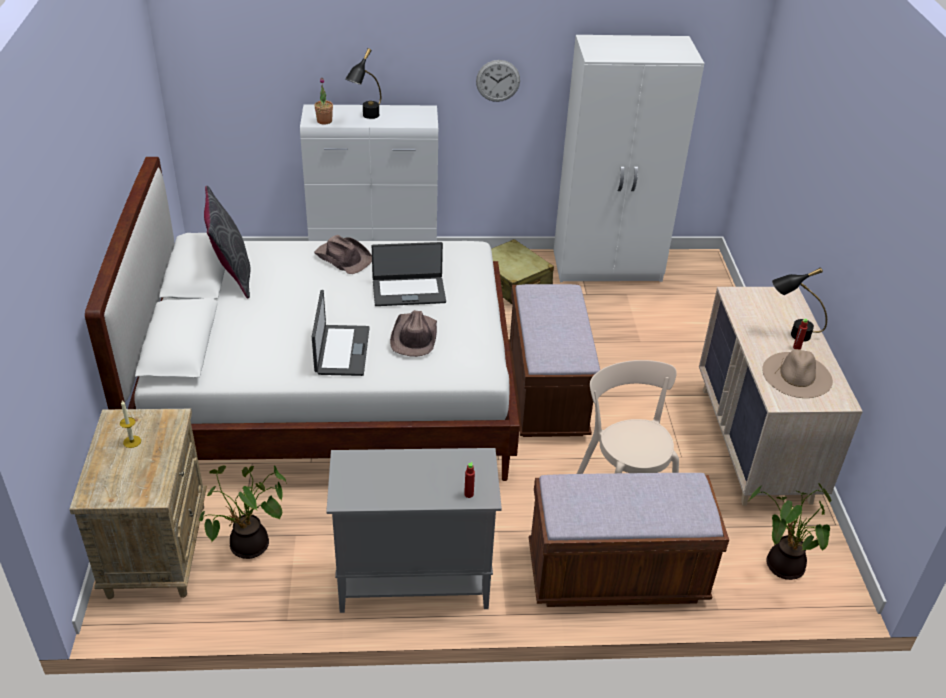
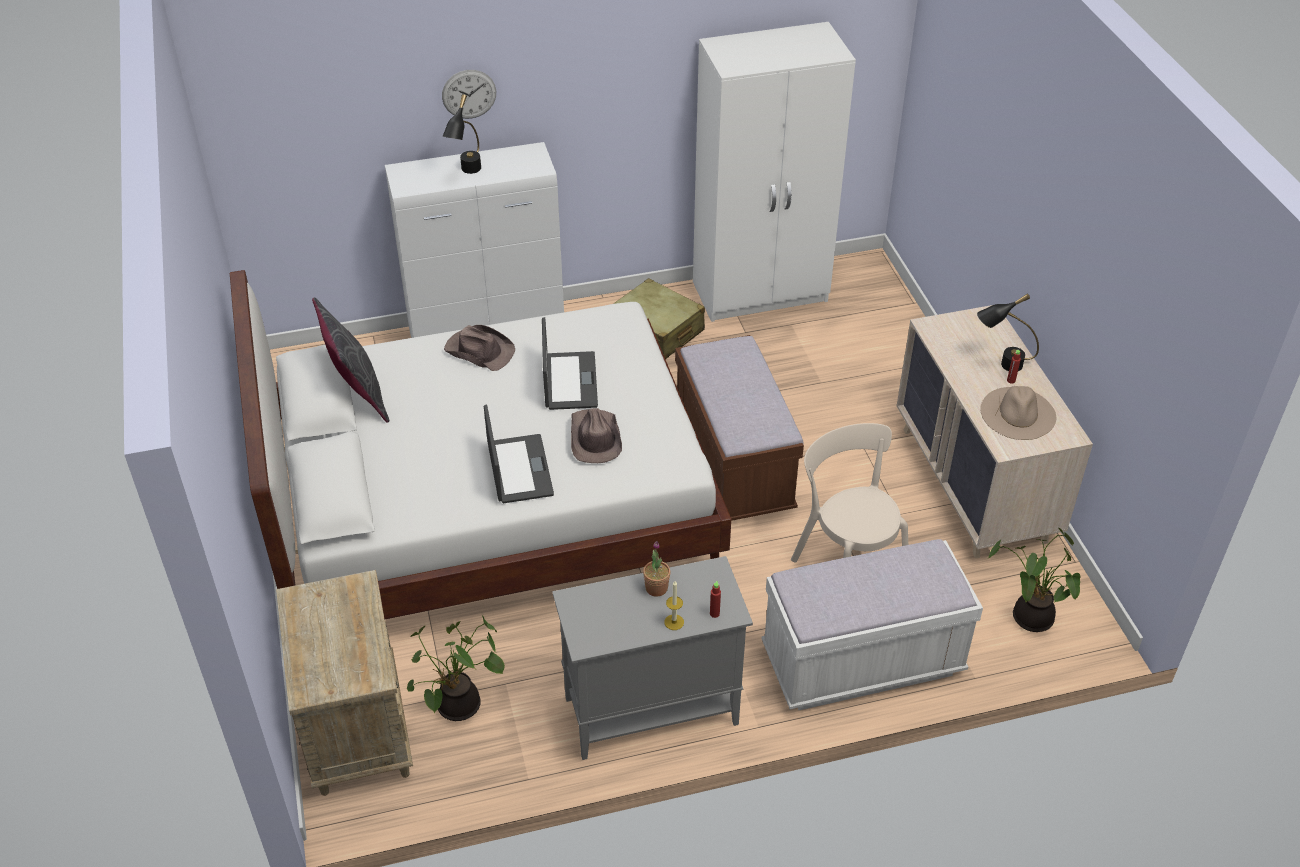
camera: 10 degrees left, 5 degrees up
(132, 441) = (326, 621): candle -> candle (674, 622)
(324, 121) = (419, 185): potted plant -> potted plant (656, 588)
(408, 291) = (569, 381): laptop -> laptop turned 75 degrees counterclockwise
(498, 80) = (612, 102): wall clock -> wall clock (469, 94)
(616, 576) = (862, 662): brown bench -> white bench

